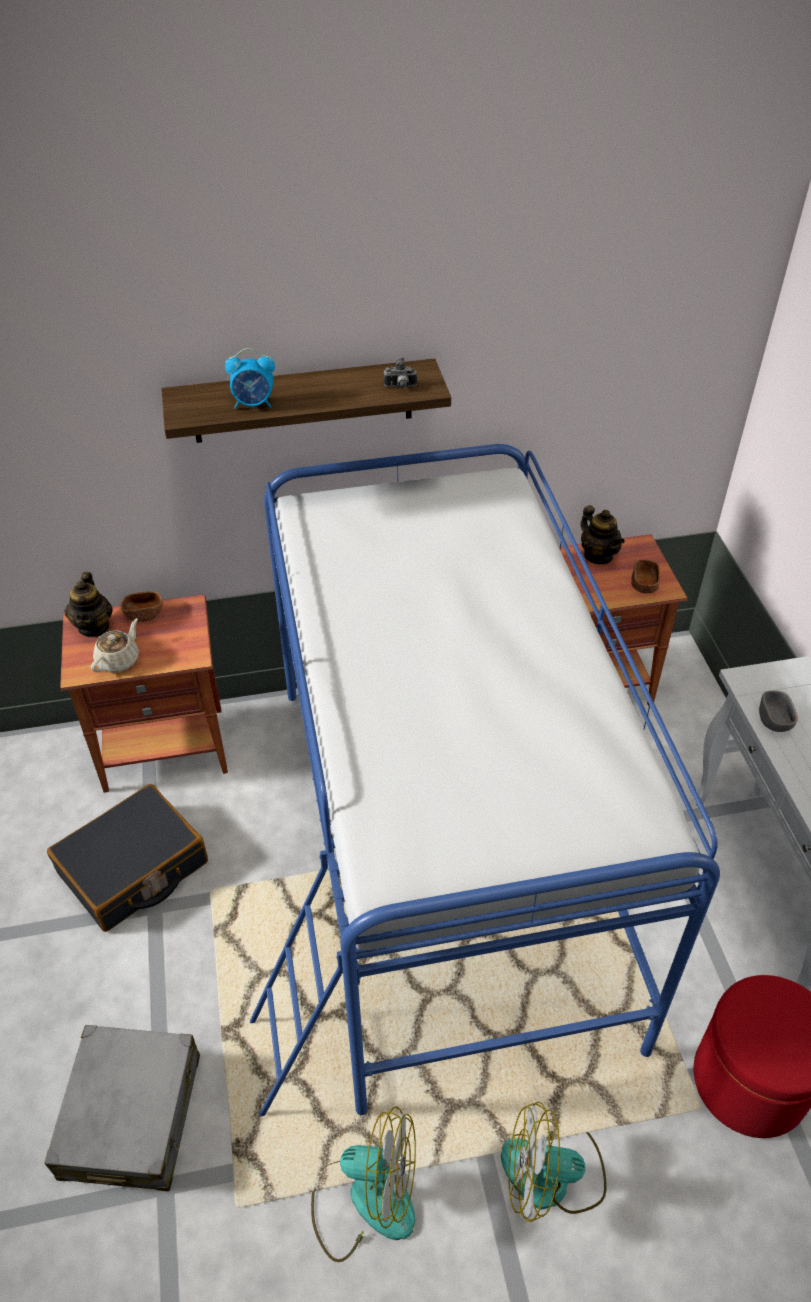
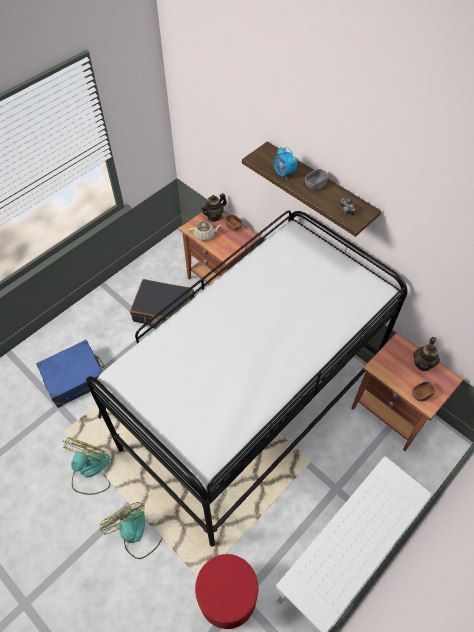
camera: 55 degrees right, 10 degrees up
(132, 1116) = (75, 378): grey suitcase -> blue suitcase
(365, 1198) = (90, 471): fan -> fan turned 135 degrees counterclockwise
(441, 857) = (246, 410): blue bed -> black bed
(774, 720) = (371, 496): grey bowl -> grey bowl (315, 185)

